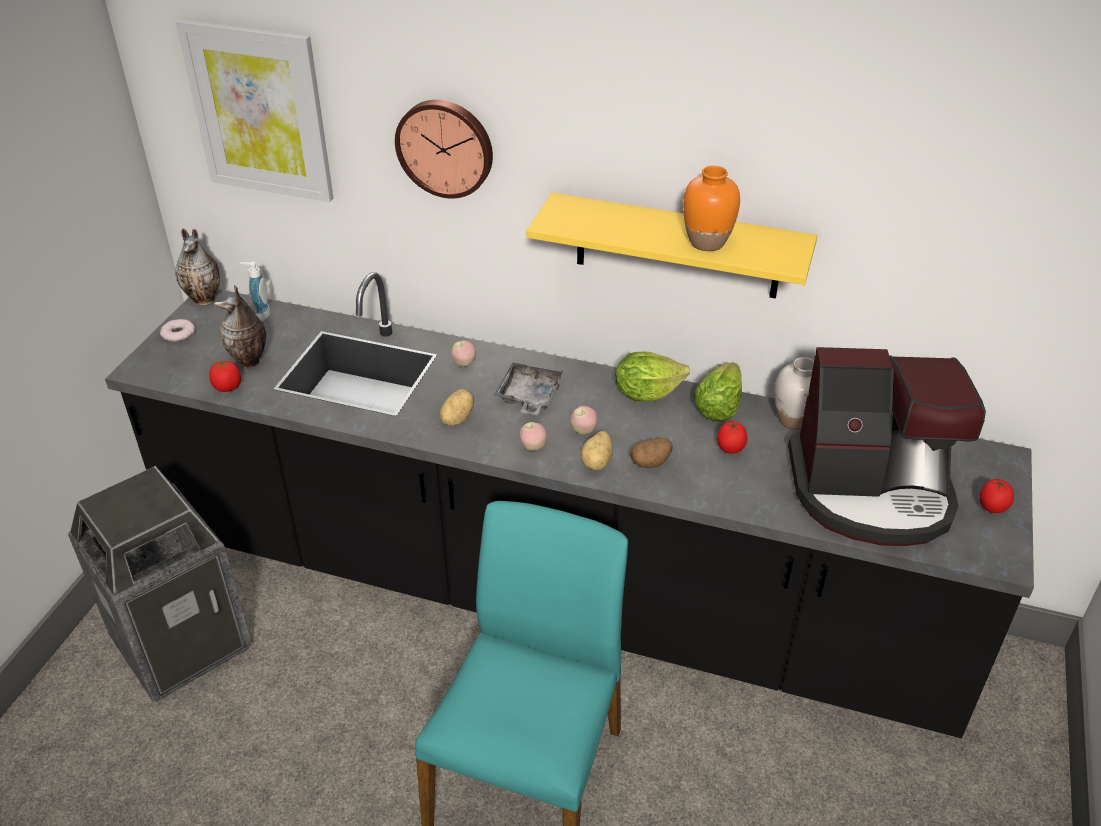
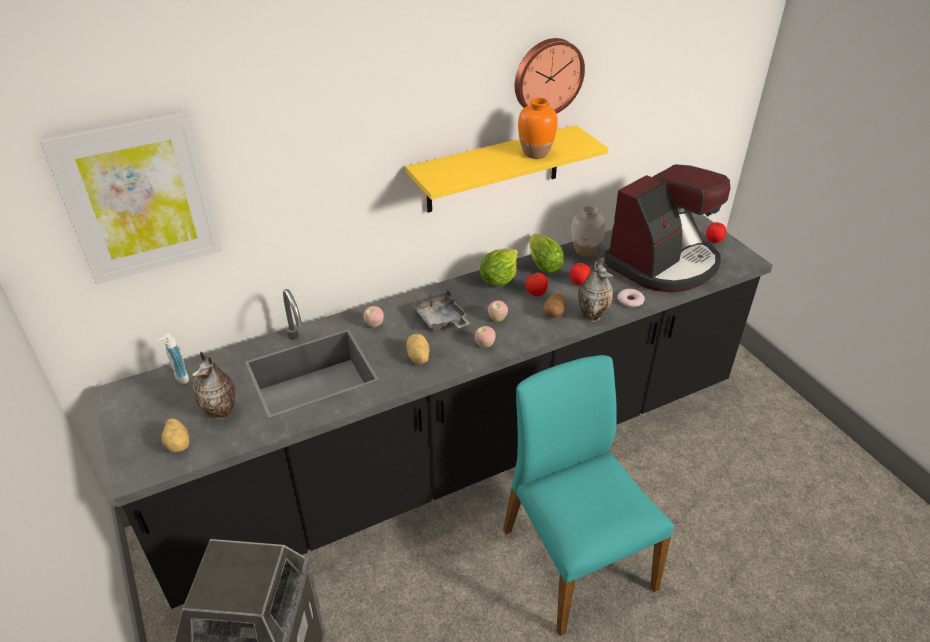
camera: 45 degrees left, 0 degrees up
(178, 333) = (129, 430): donut -> donut (630, 300)
(205, 299) = (114, 394): vase -> vase (592, 315)
(228, 387) = (232, 438): tomato -> tomato (536, 292)
(445, 147) = (319, 163): wall clock -> wall clock (547, 76)
(598, 462) = (529, 330): potato -> potato (179, 444)

